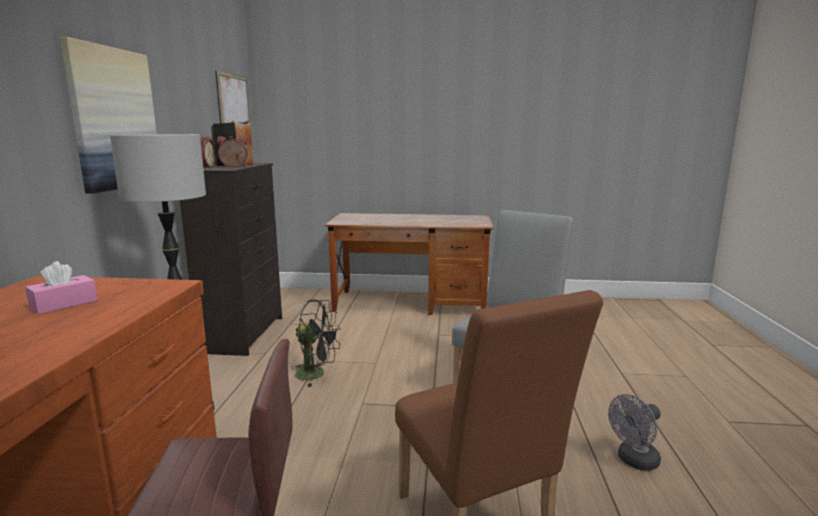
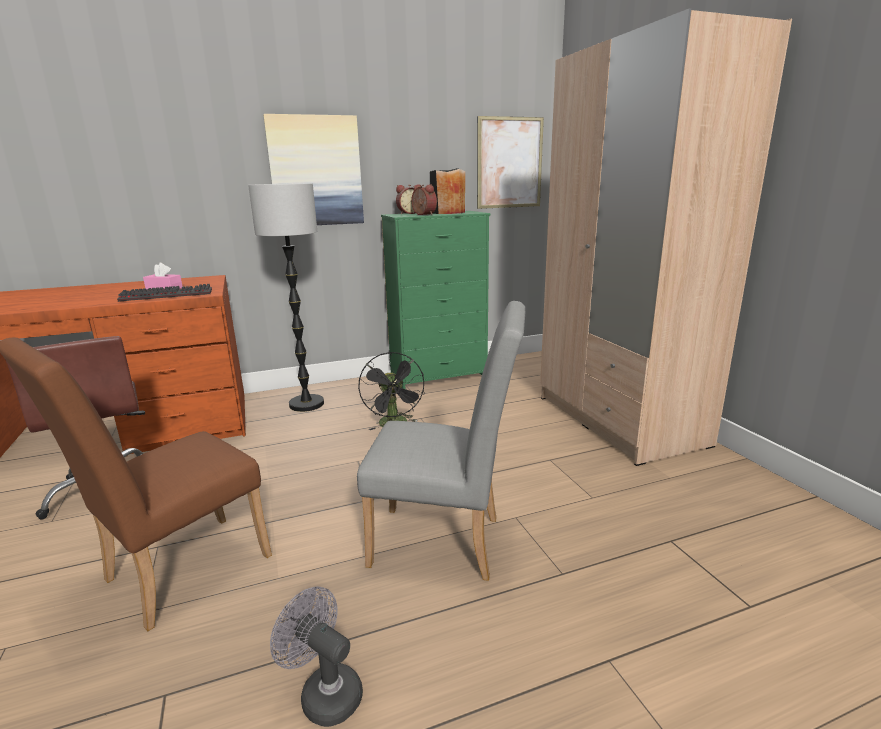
camera: 65 degrees right, 5 degrees up
(129, 301) = (168, 295): none -> keyboard
(244, 334) = (439, 376): black dresser -> green dresser
(411, 303) = (618, 420): desk -> beige wardrobe

